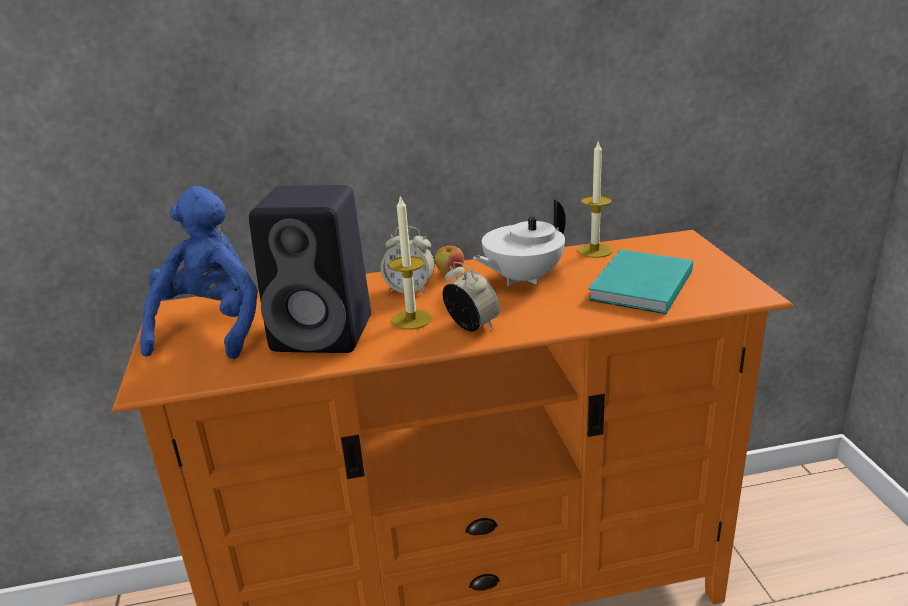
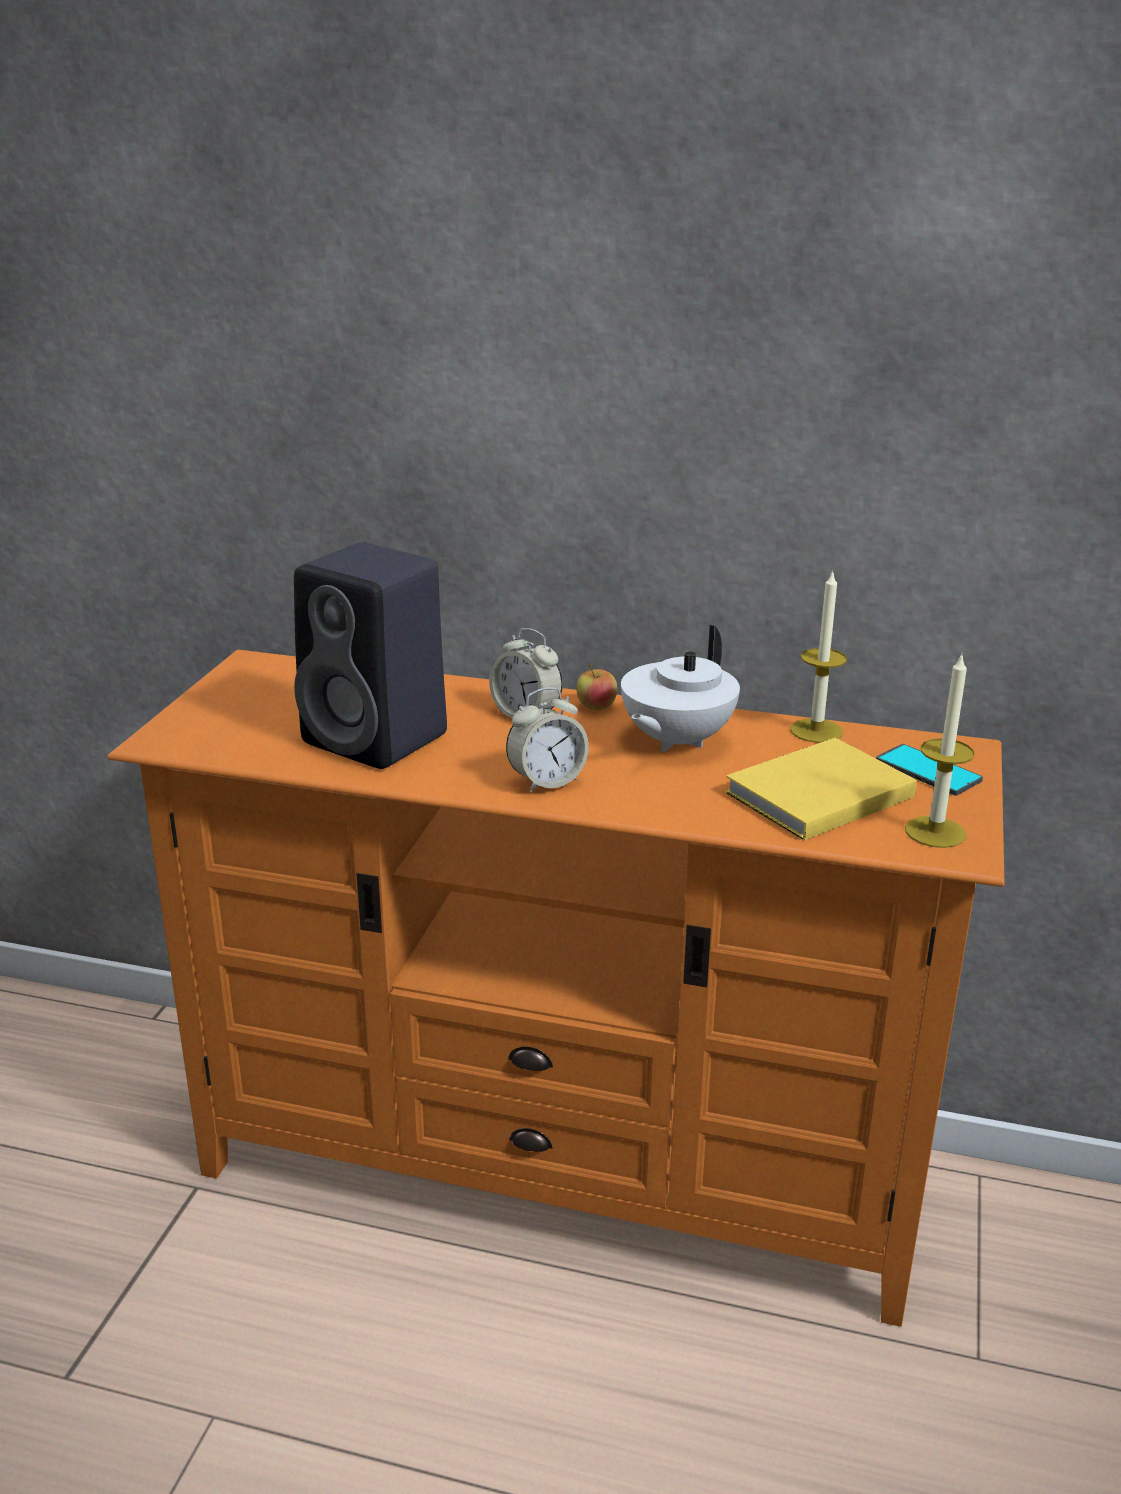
camera: 25 degrees right, 0 degrees up
(212, 328) = (270, 697): blue plush toy -> none
(411, 319) = (488, 752): candle -> candle (935, 832)
(472, 326) = (546, 781): alarm clock -> alarm clock turned 75 degrees clockwise
(522, 279) = (675, 741): white teapot -> white teapot turned 45 degrees counterclockwise
(638, 286) = (814, 795): turquoise book -> yellow book
(680, 255) = (927, 771): none -> phone

